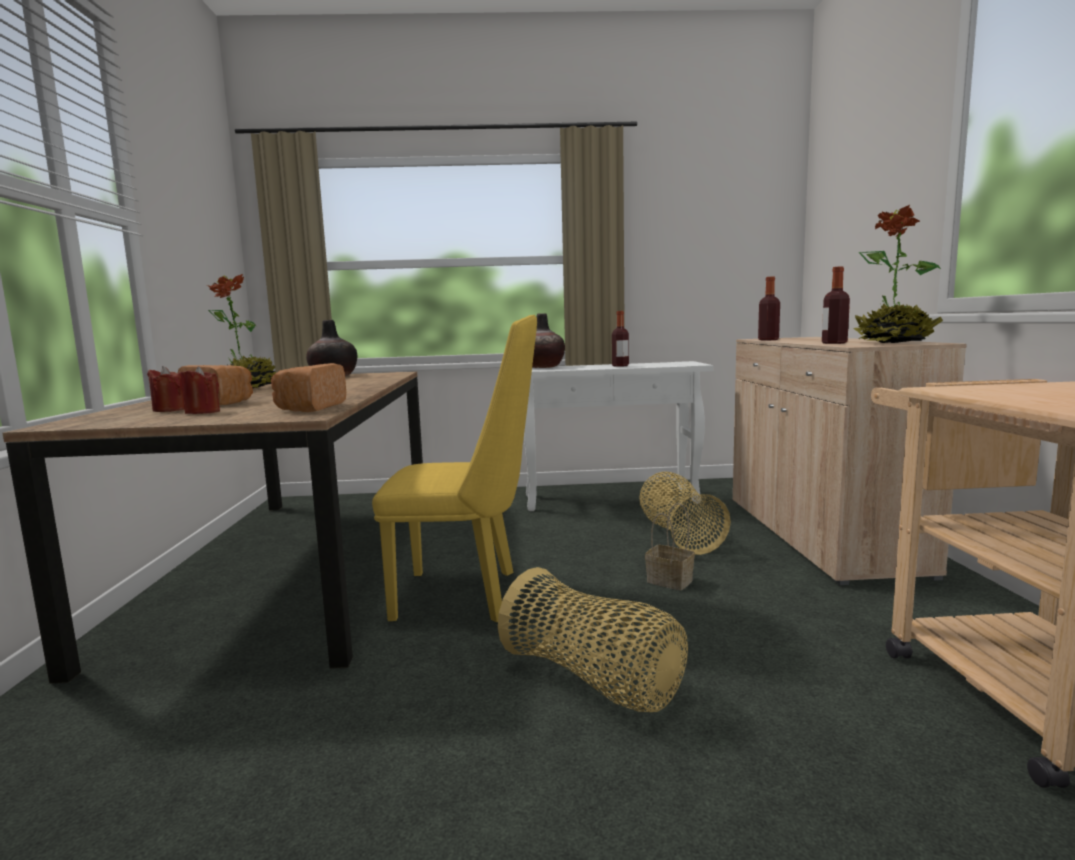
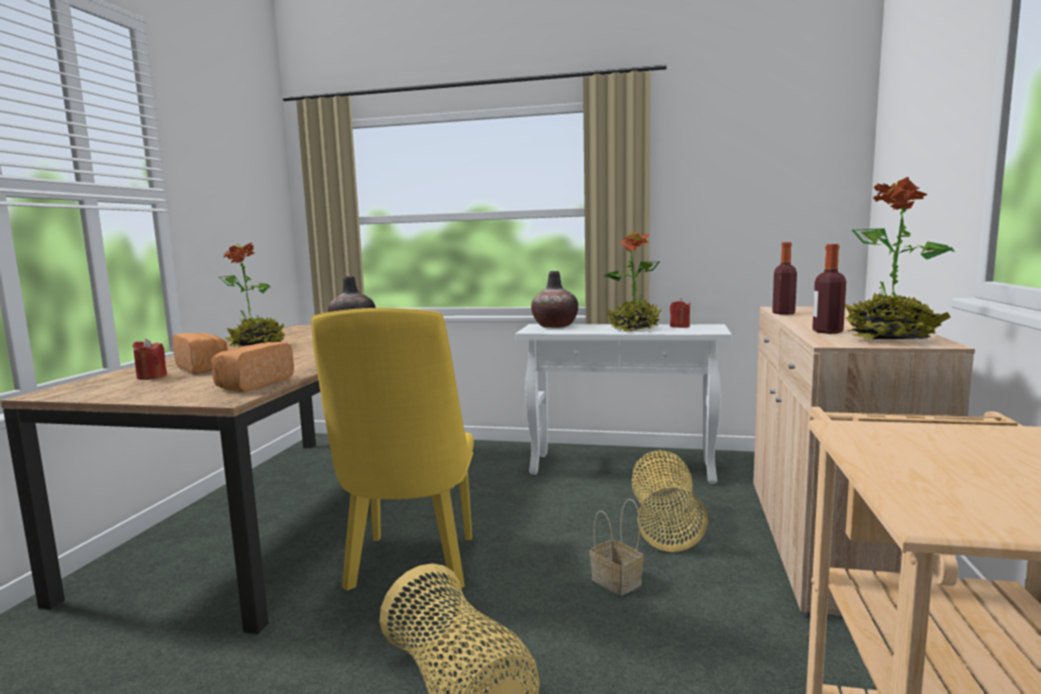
camera: 15 degrees right, 0 degrees up
(203, 412) = (167, 383): red candle -> red candle (679, 326)
(468, 594) = (411, 568): yellow chair -> yellow chair turned 75 degrees clockwise
(620, 366) = (633, 329): bottle -> potted plant

